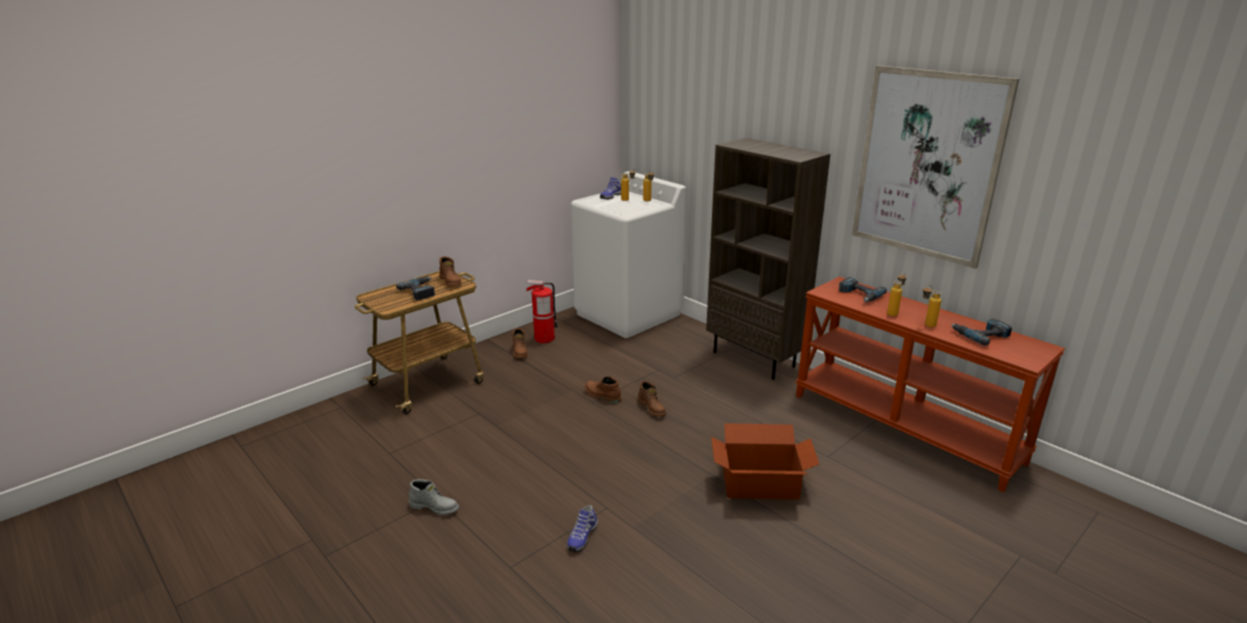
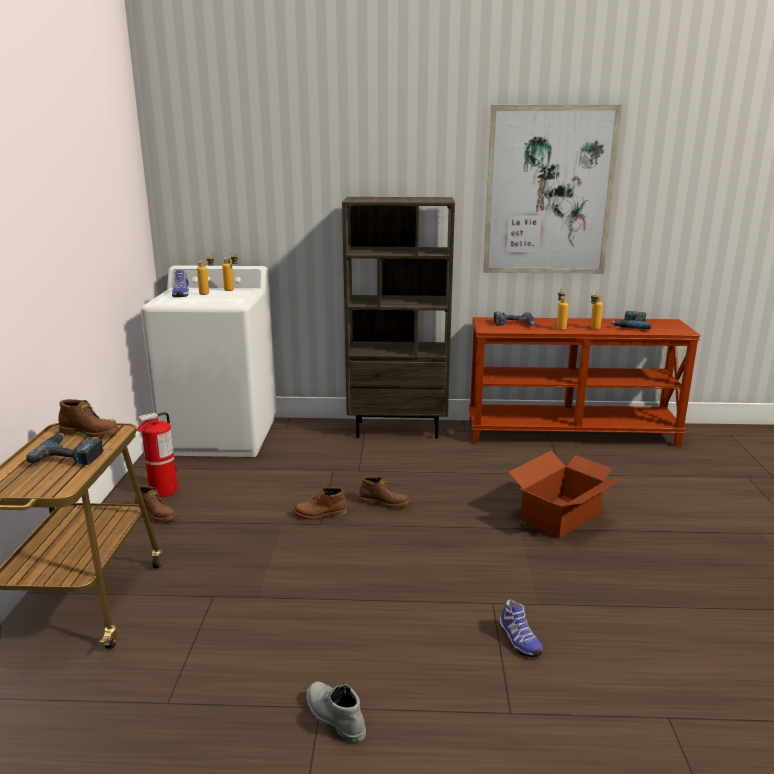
camera: 45 degrees left, 5 degrees down
(435, 507) = (333, 717): grey boot -> grey boot turned 105 degrees counterclockwise

